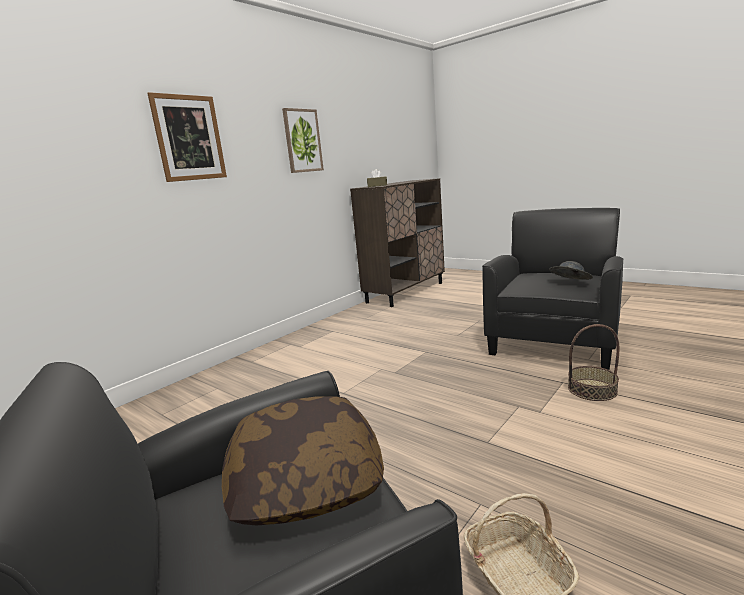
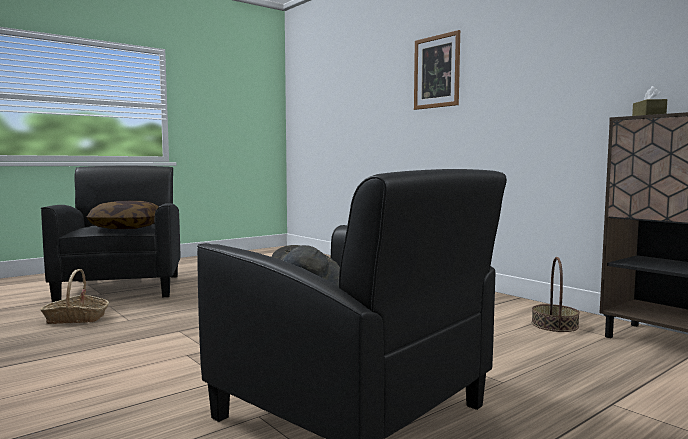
camera: 100 degrees right, 10 degrees down
(302, 141) = (561, 55): picture -> none
(592, 390) = (184, 389): basket -> basket (554, 325)

